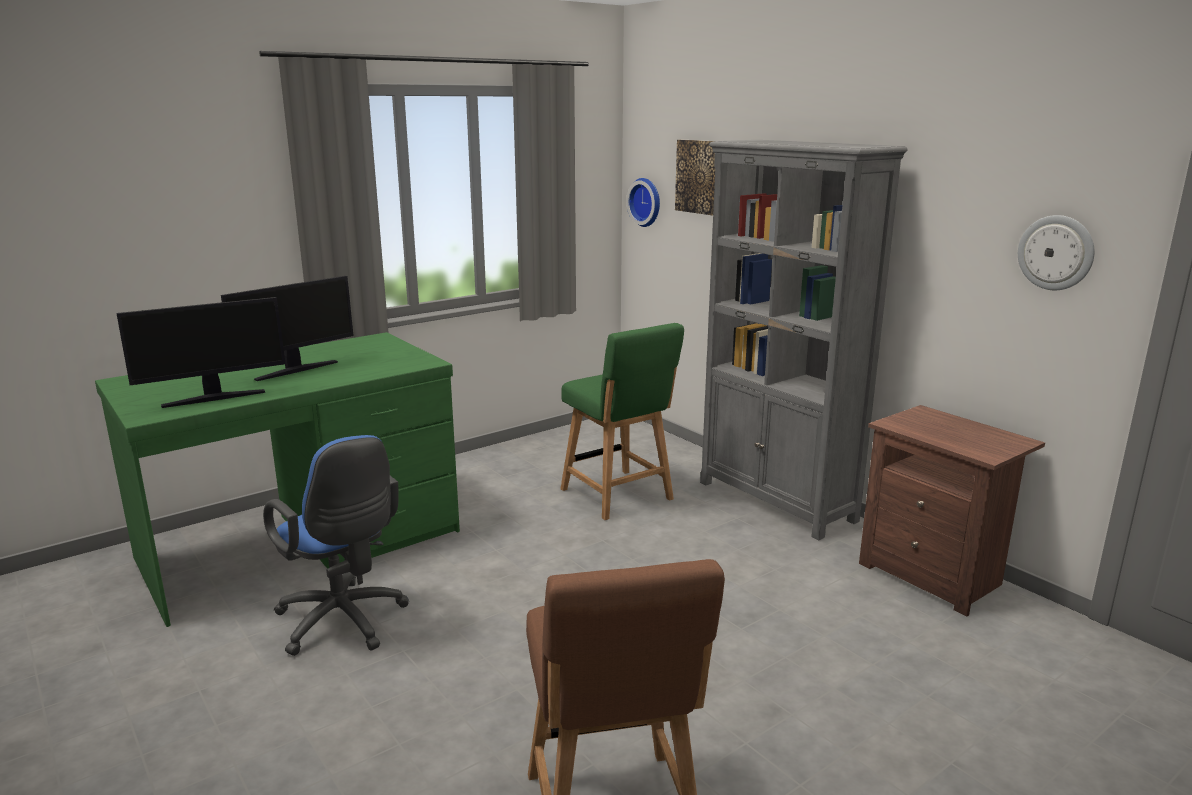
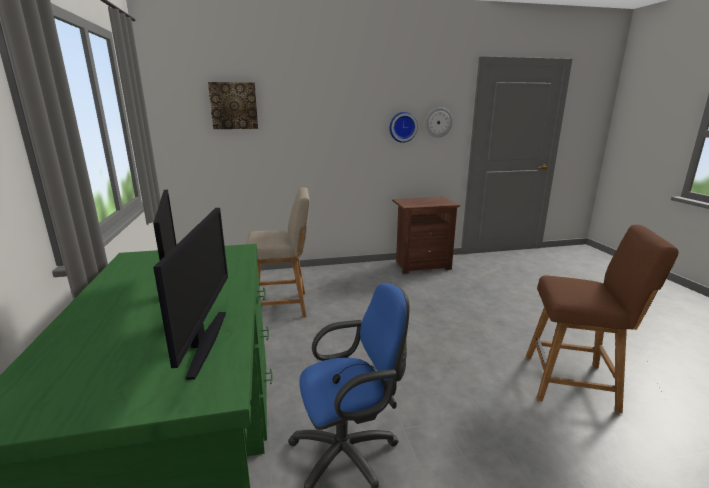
camera: 65 degrees left, 0 degrees up
(619, 496) = (283, 306): green chair -> beige chair
(646, 202) = (178, 127): wall clock -> wall clock (402, 127)
(776, 501) = (335, 272): grey bookcase -> none

